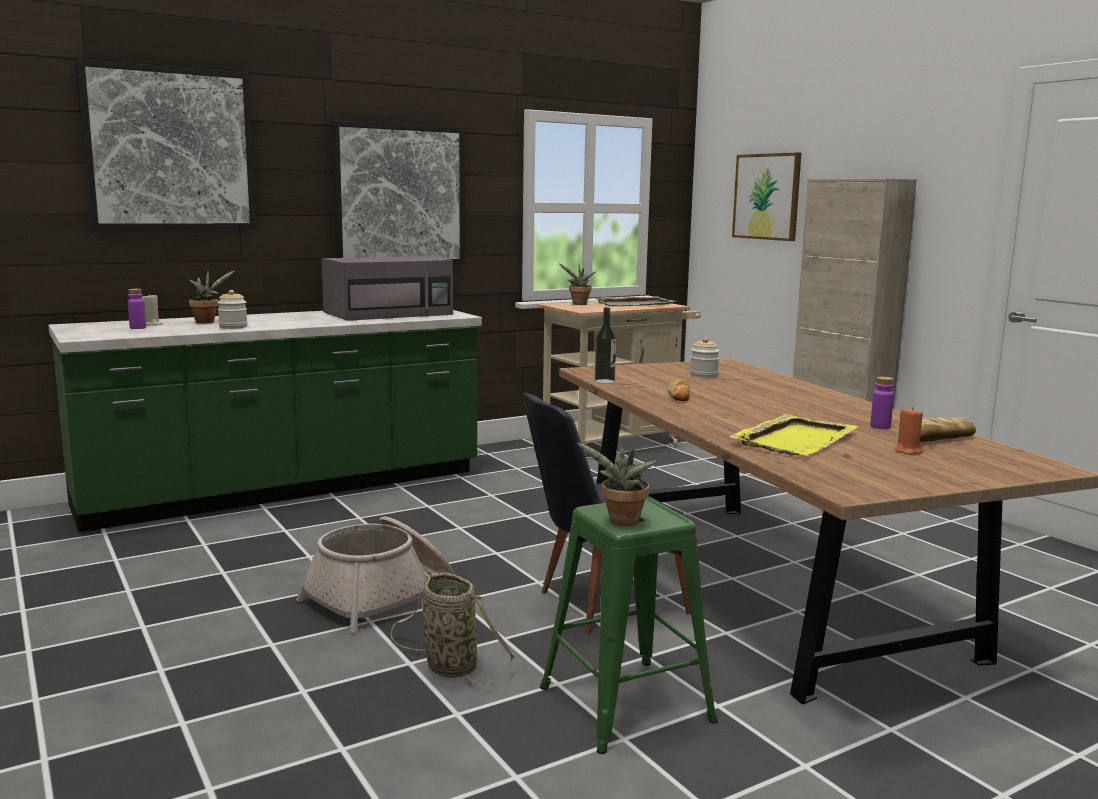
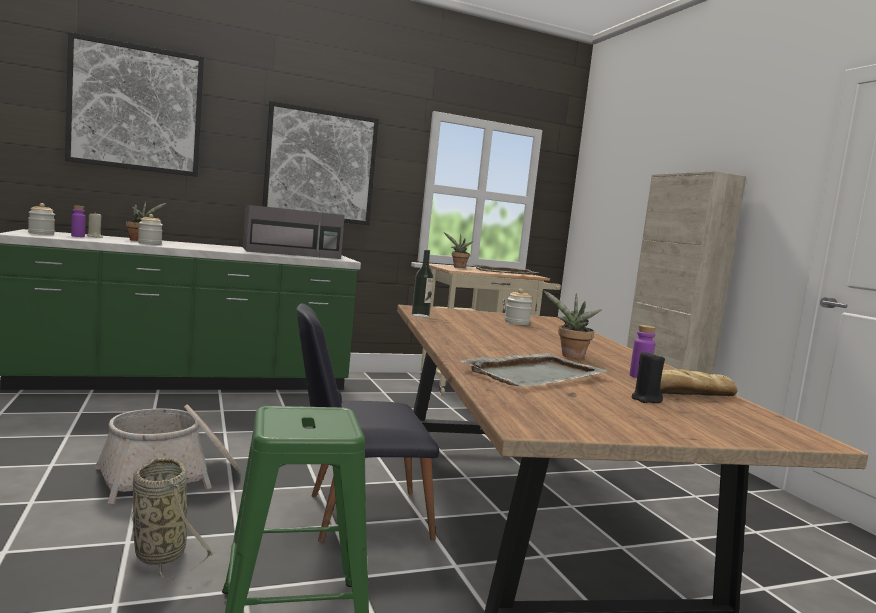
camera: 10 degrees right, 5 degrees down
(95, 331) = (41, 233): none -> jar
(621, 522) = (284, 426): potted plant -> potted plant (570, 356)
(679, 394) = (473, 331): bread -> none
(767, 196) = (626, 195): picture -> none
(796, 439) = (535, 374): yellow tray -> grey tray
(908, 451) = (646, 399): orange candle -> black candle

